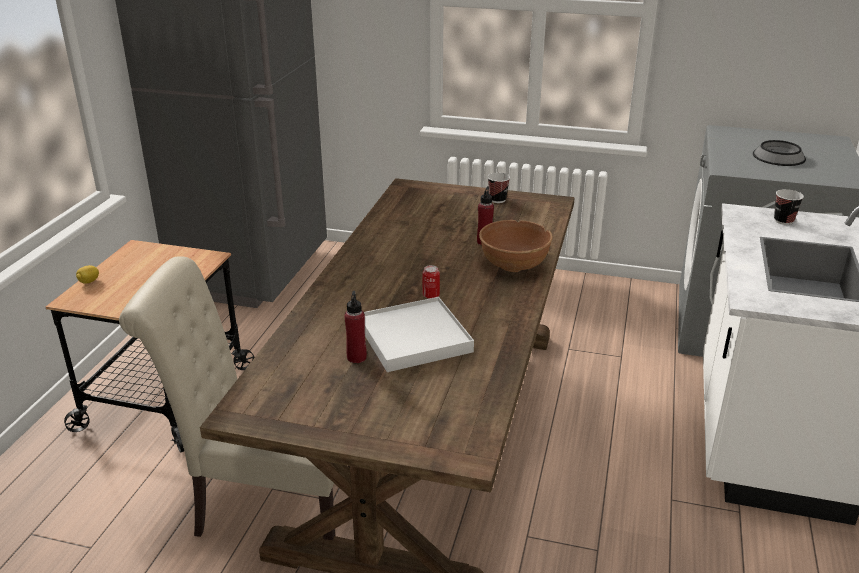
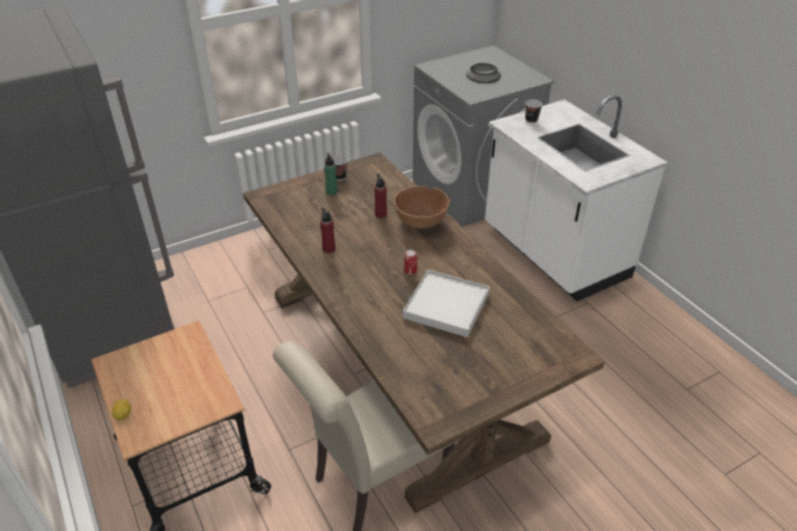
camera: 45 degrees left, 10 degrees up
(356, 357) = (437, 340): red bottle -> red bottle (329, 249)
(470, 207) = (331, 192): none -> green bottle

